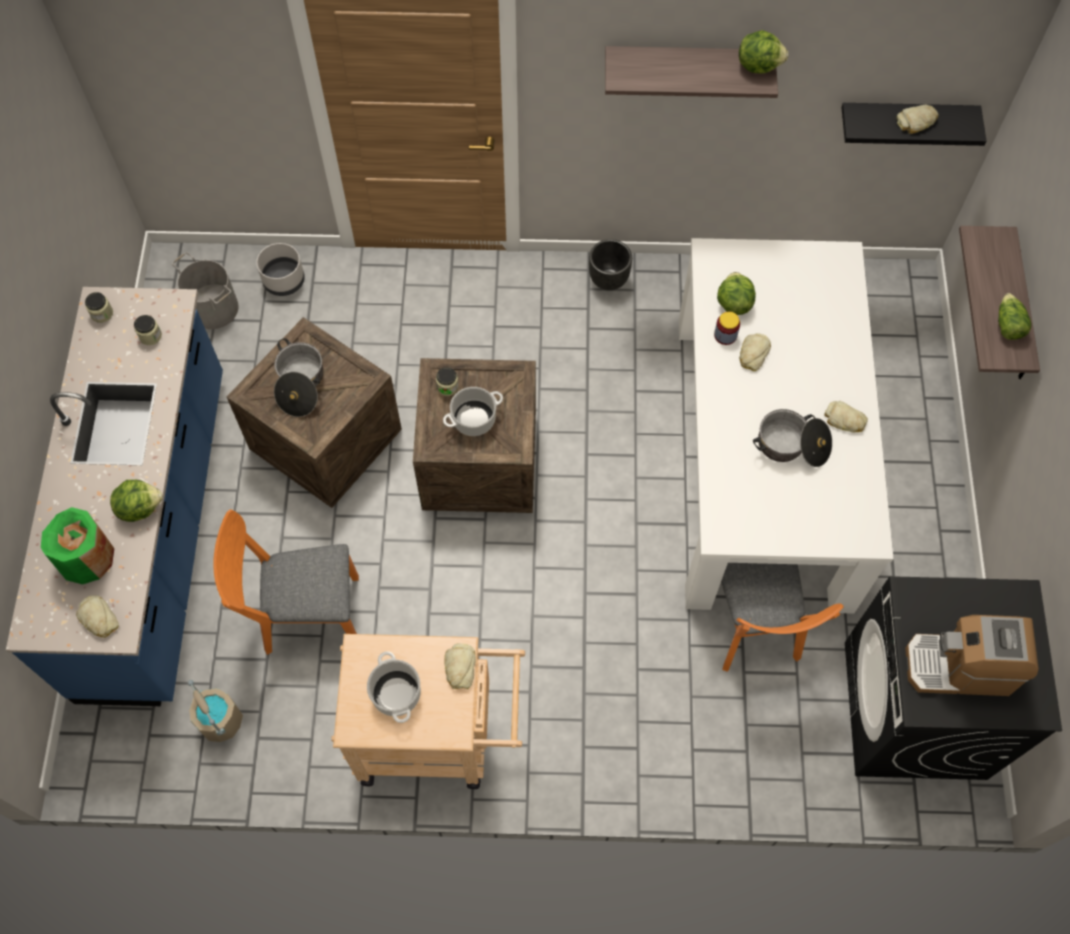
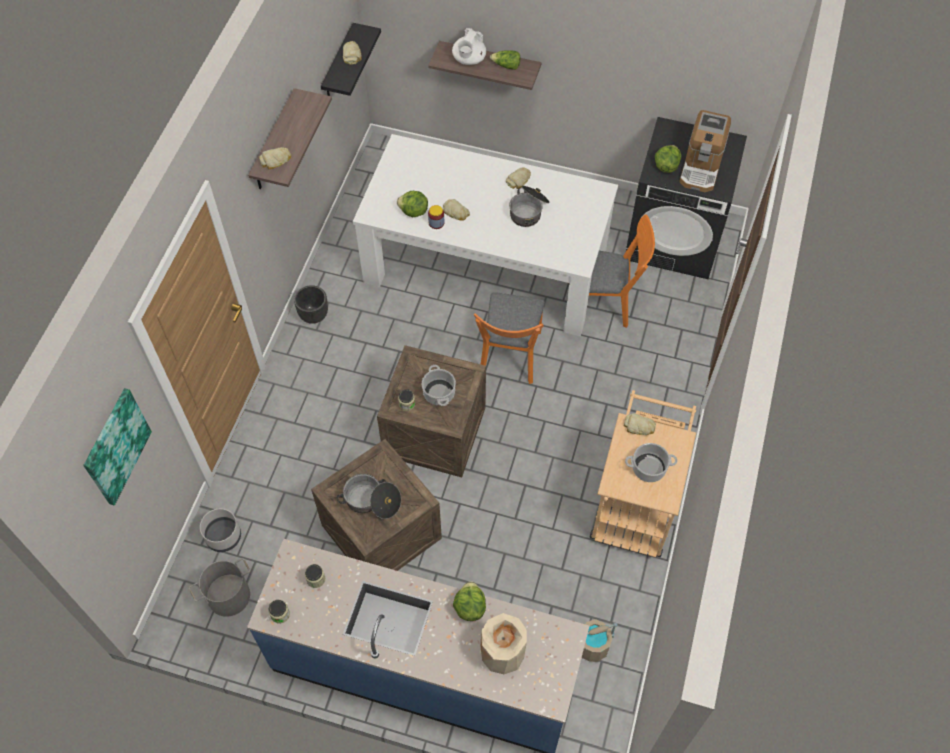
camera: 75 degrees left, 5 degrees down
(87, 558) = (502, 651): green vase -> beige vase
(98, 619) = (556, 649): bread -> bread (276, 160)
(194, 54) = (116, 446): none -> picture
(303, 614) = (522, 574): orange chair -> orange chair (509, 358)
(758, 65) = (303, 99): lettuce -> lettuce (666, 166)
(995, 273) = (469, 60): none -> white teapot

